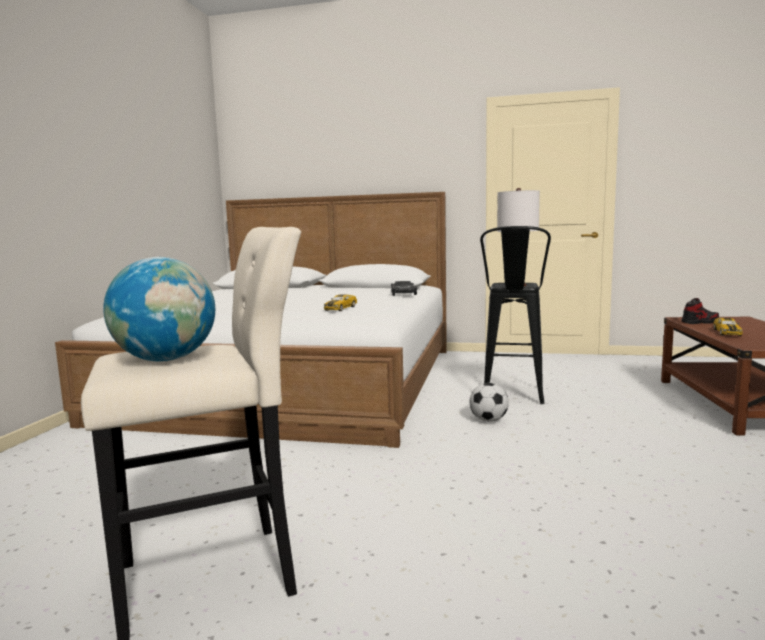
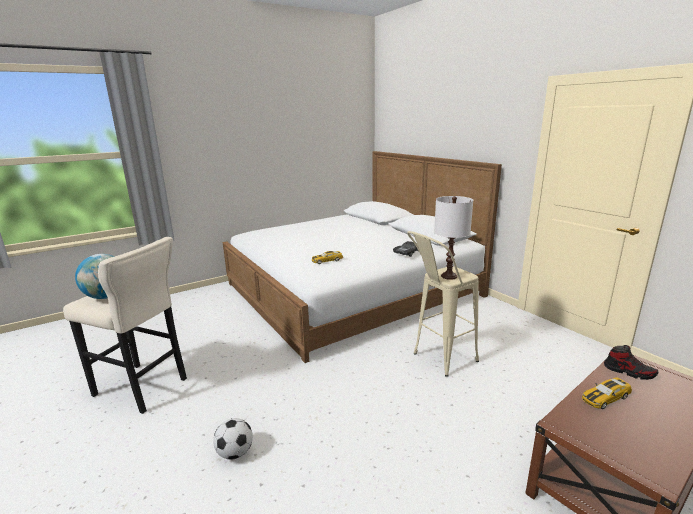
camera: 45 degrees right, 10 degrees up
(488, 420) = (384, 370): football -> football (235, 453)
(512, 398) = (438, 360): black stool -> beige stool

